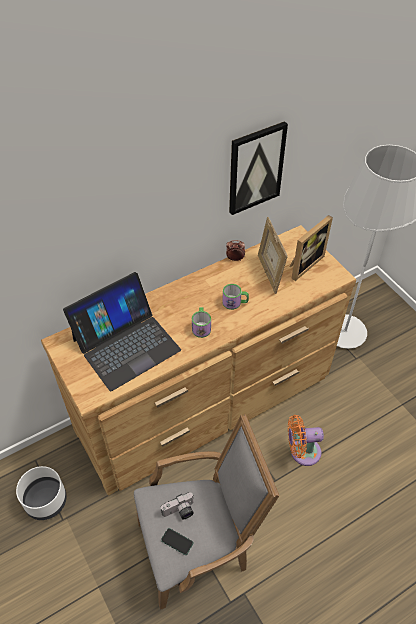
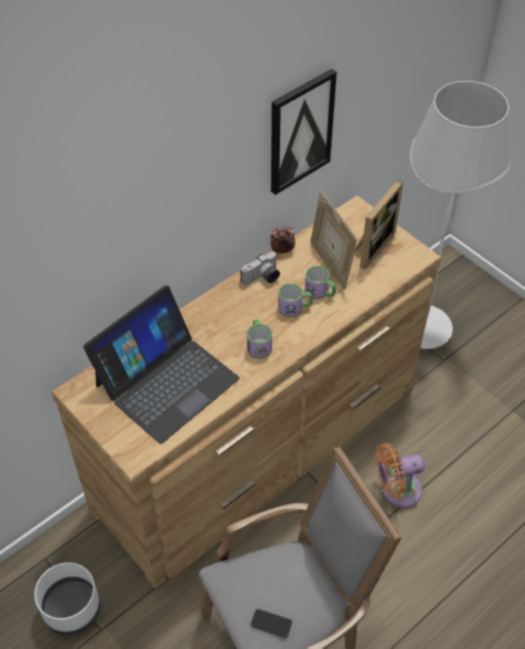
camera: 10 degrees left, 0 degrees up
(179, 512) = (266, 587): camera -> camera (262, 278)
(257, 293) = (320, 292): none -> mug

